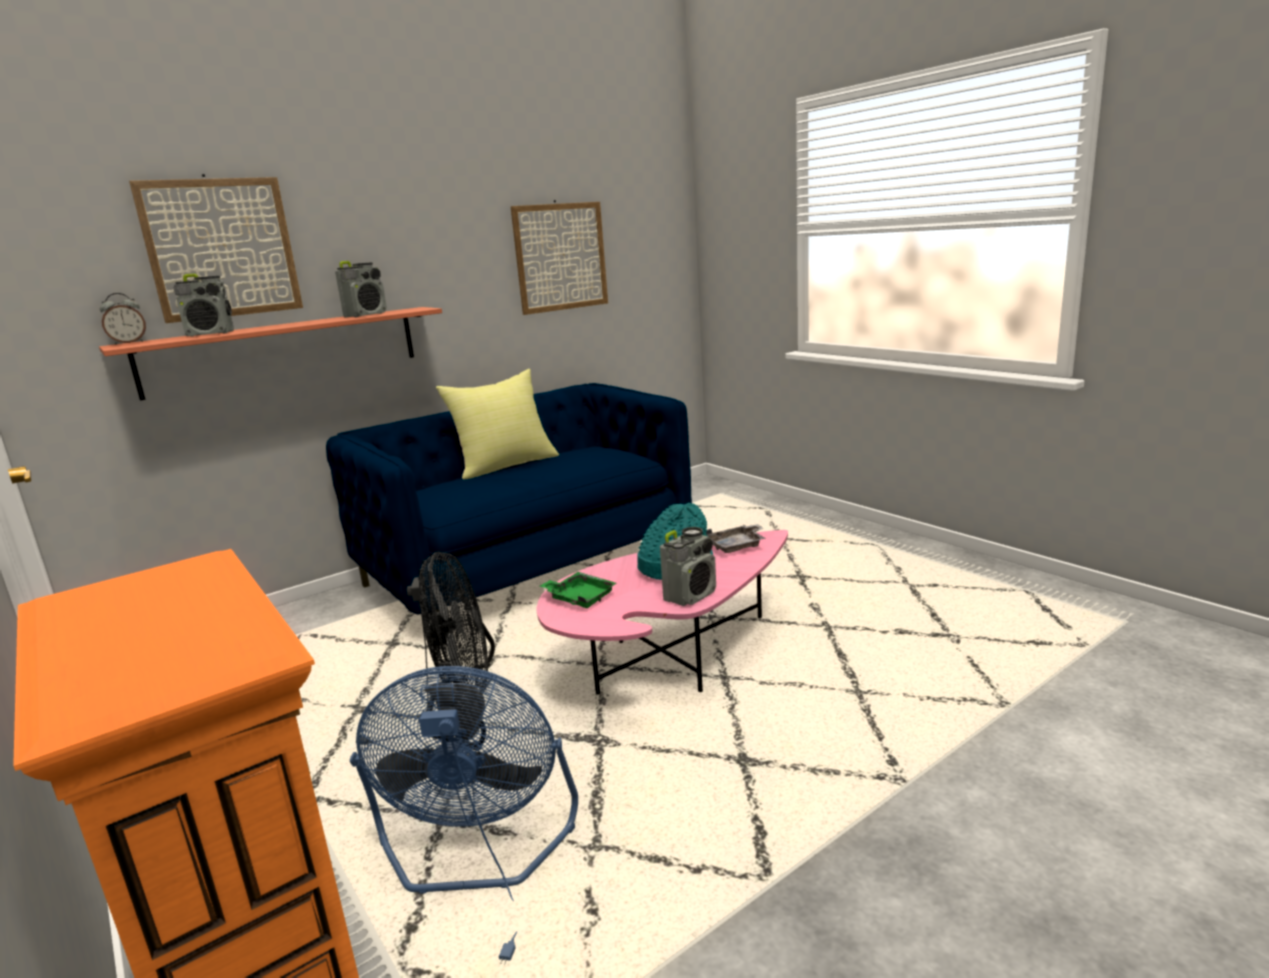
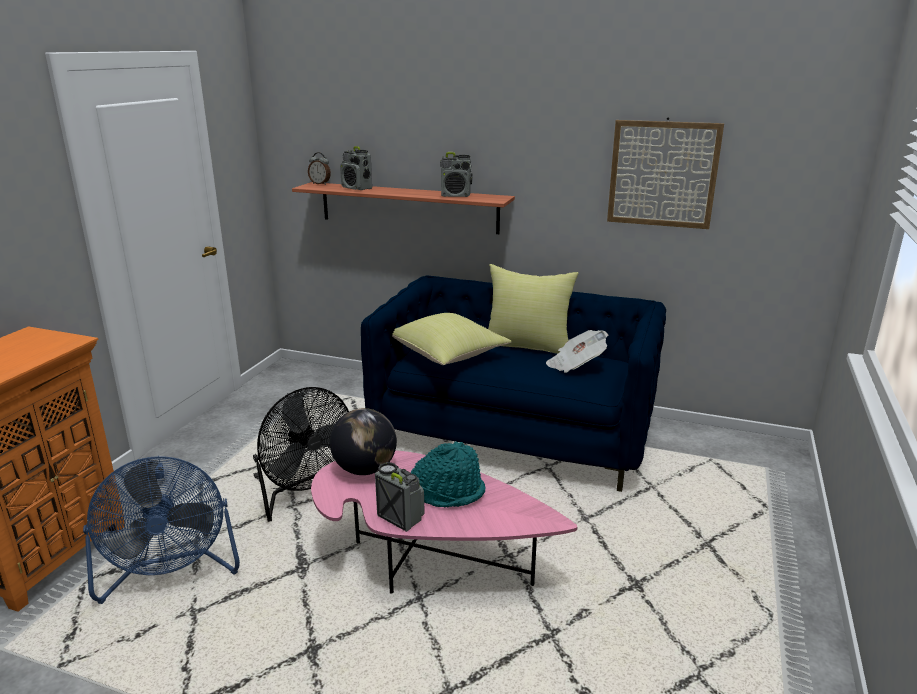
camera: 55 degrees right, 5 degrees up
(221, 246) = (382, 129): picture -> none
(470, 492) = (449, 355): none -> yellow pillow
(477, 866) = (165, 572): blue fan -> blue fan turned 105 degrees clockwise
(580, 598) = (365, 469): green tray -> globe
(585, 454) = (575, 365): none -> newspaper
(690, 595) = (400, 517): radio -> radio turned 150 degrees counterclockwise
(737, 546) = (513, 510): grey tray -> none

